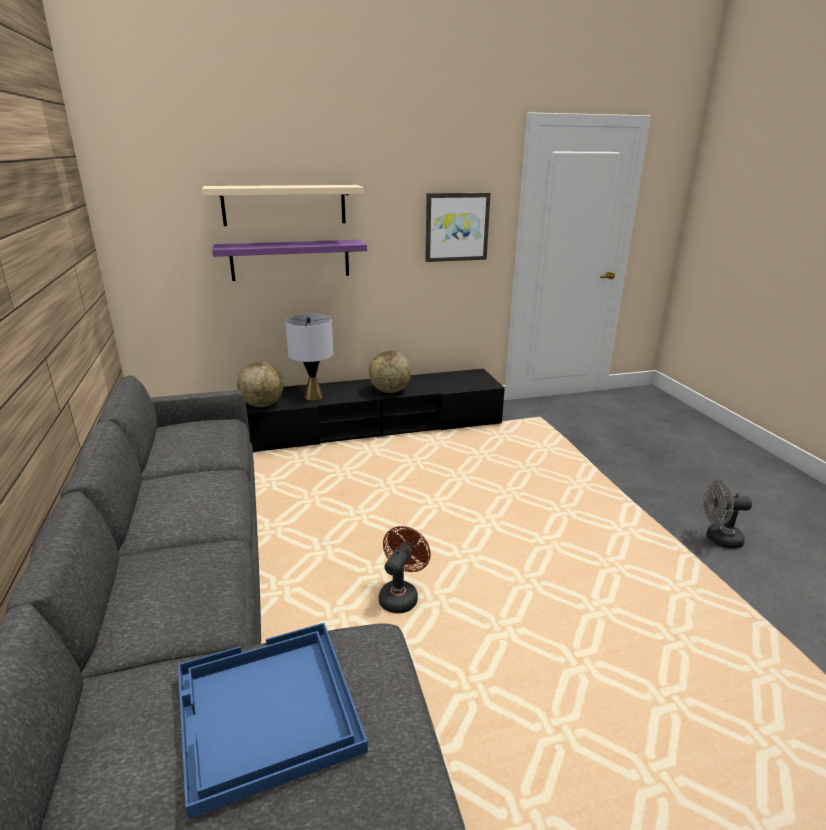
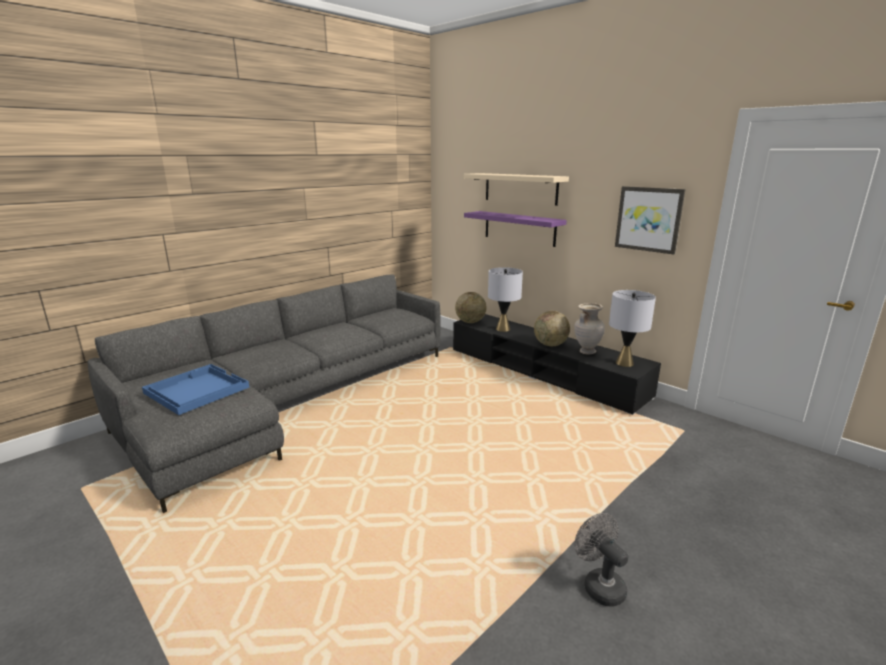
camera: 60 degrees right, 5 degrees down
(401, 595) = (366, 437): brown fan -> none
(427, 383) = (586, 352): none -> beige vase
(469, 380) = (624, 363): none -> grey table lamp

